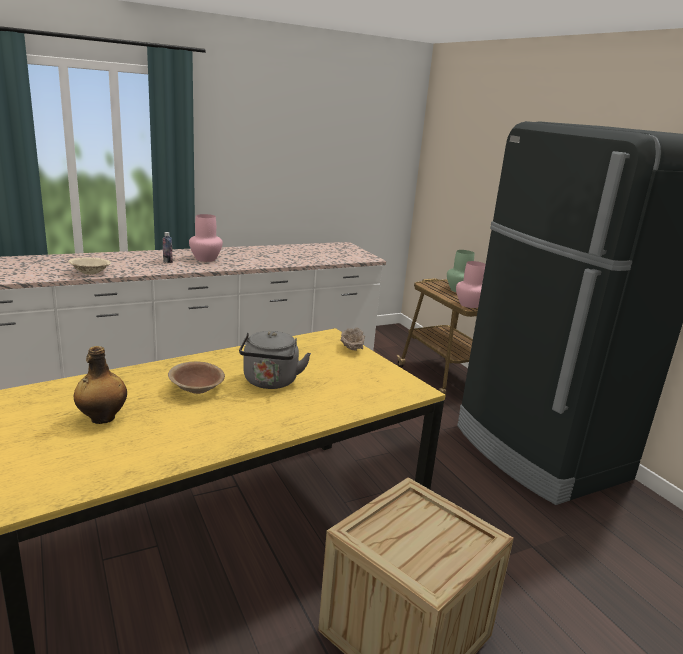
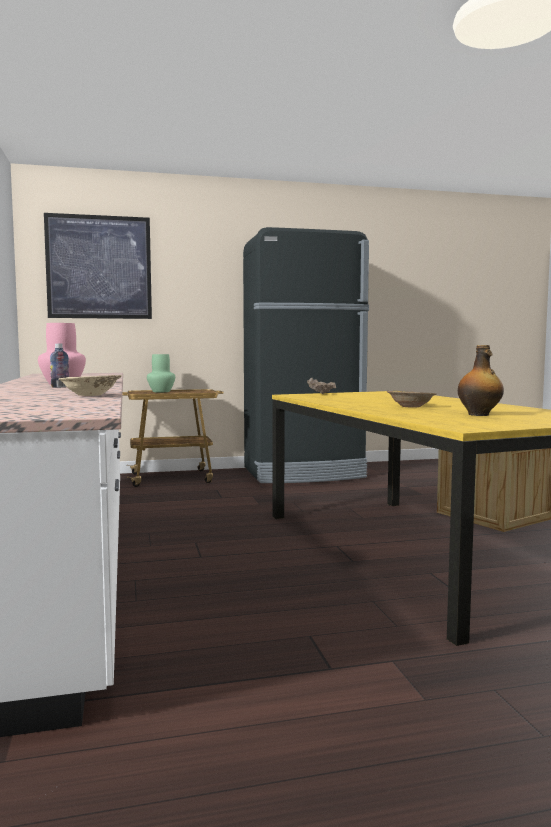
camera: 75 degrees left, 15 degrees down
(270, 382) = (391, 400): grey kettle -> none
(465, 149) = (99, 267): none -> picture
(470, 305) = (203, 391): pink vase -> none

